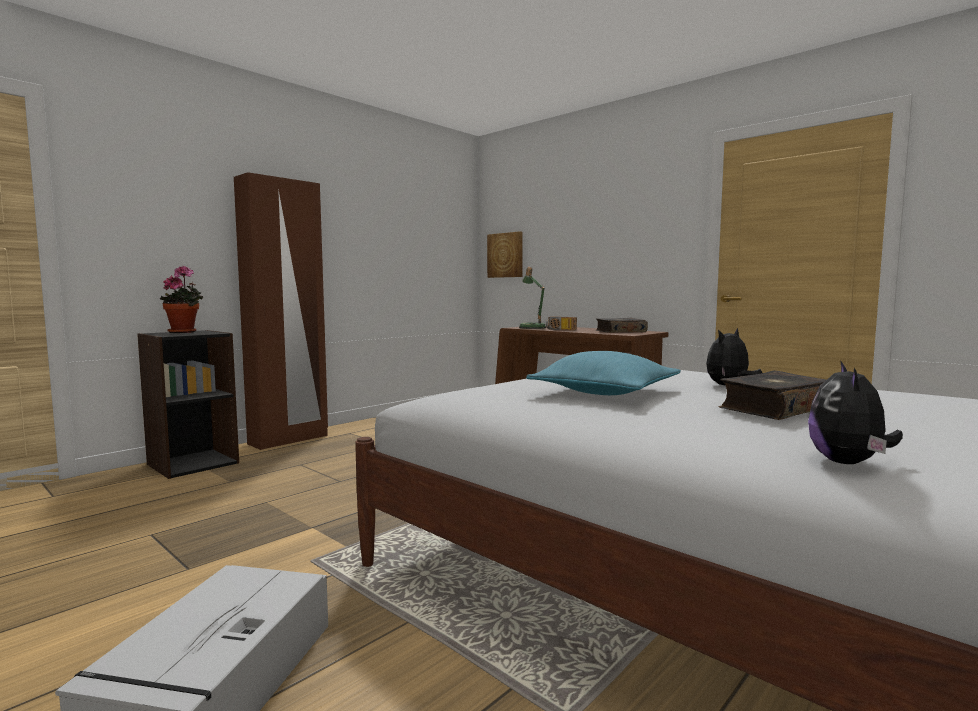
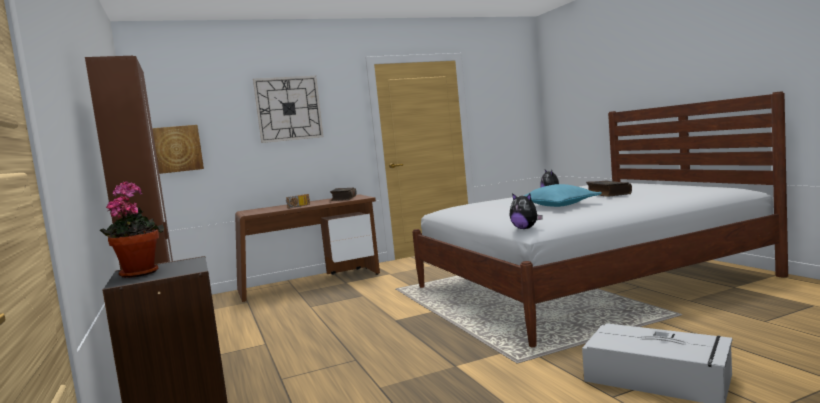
camera: 65 degrees left, 0 degrees up
(531, 327) = (260, 211): table lamp -> none
(604, 213) = (288, 108): none -> wall clock
(849, 463) = (683, 194): plush toy -> plush toy (525, 228)

